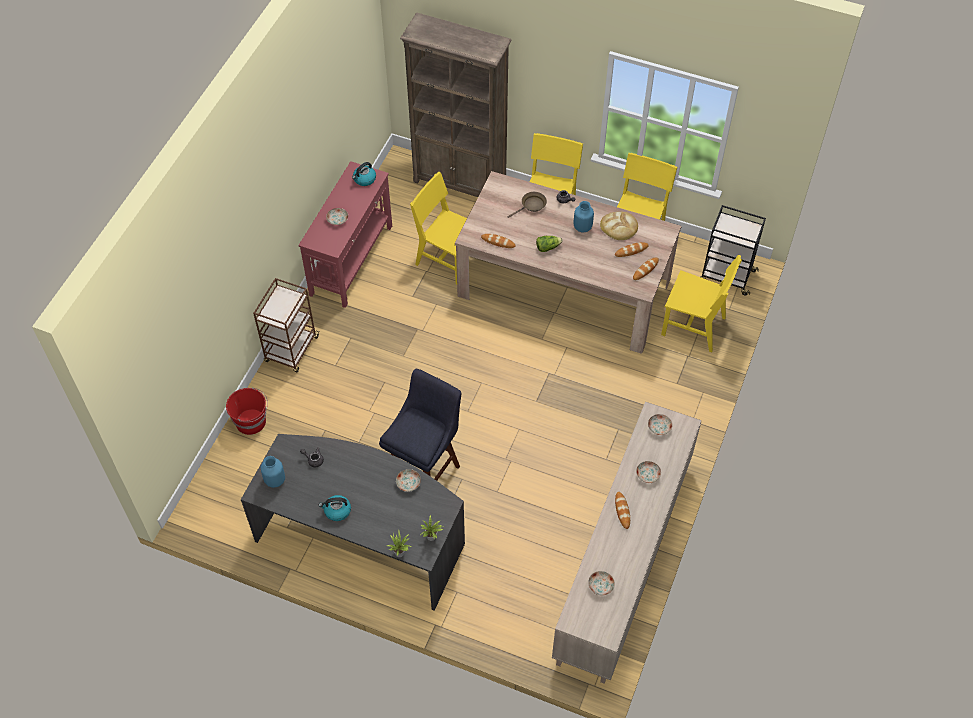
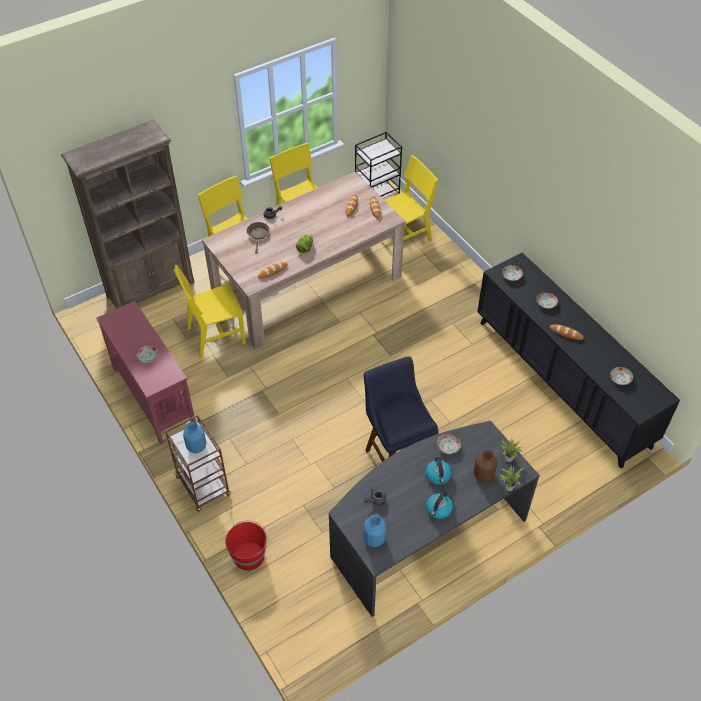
camera: 55 degrees left, 5 degrees down
(364, 179) = (125, 318): kettle -> kettle (438, 476)
(398, 526) = (483, 475): none -> brown vase
(583, 227) = (306, 219): blue vase -> blue vase (197, 446)
(619, 227) = (324, 201): bread -> none
(623, 561) = (562, 381): beige cabinet -> black cabinet

